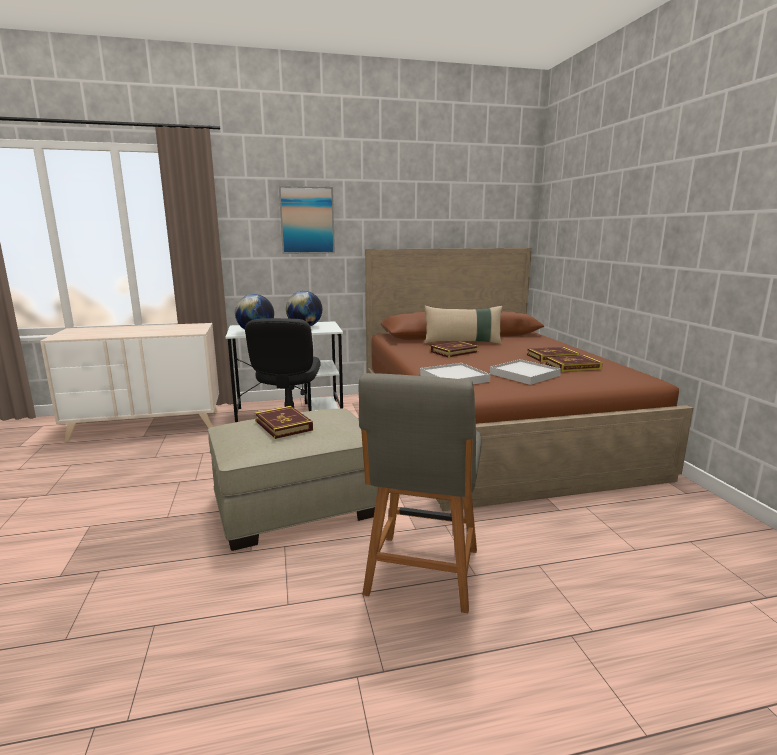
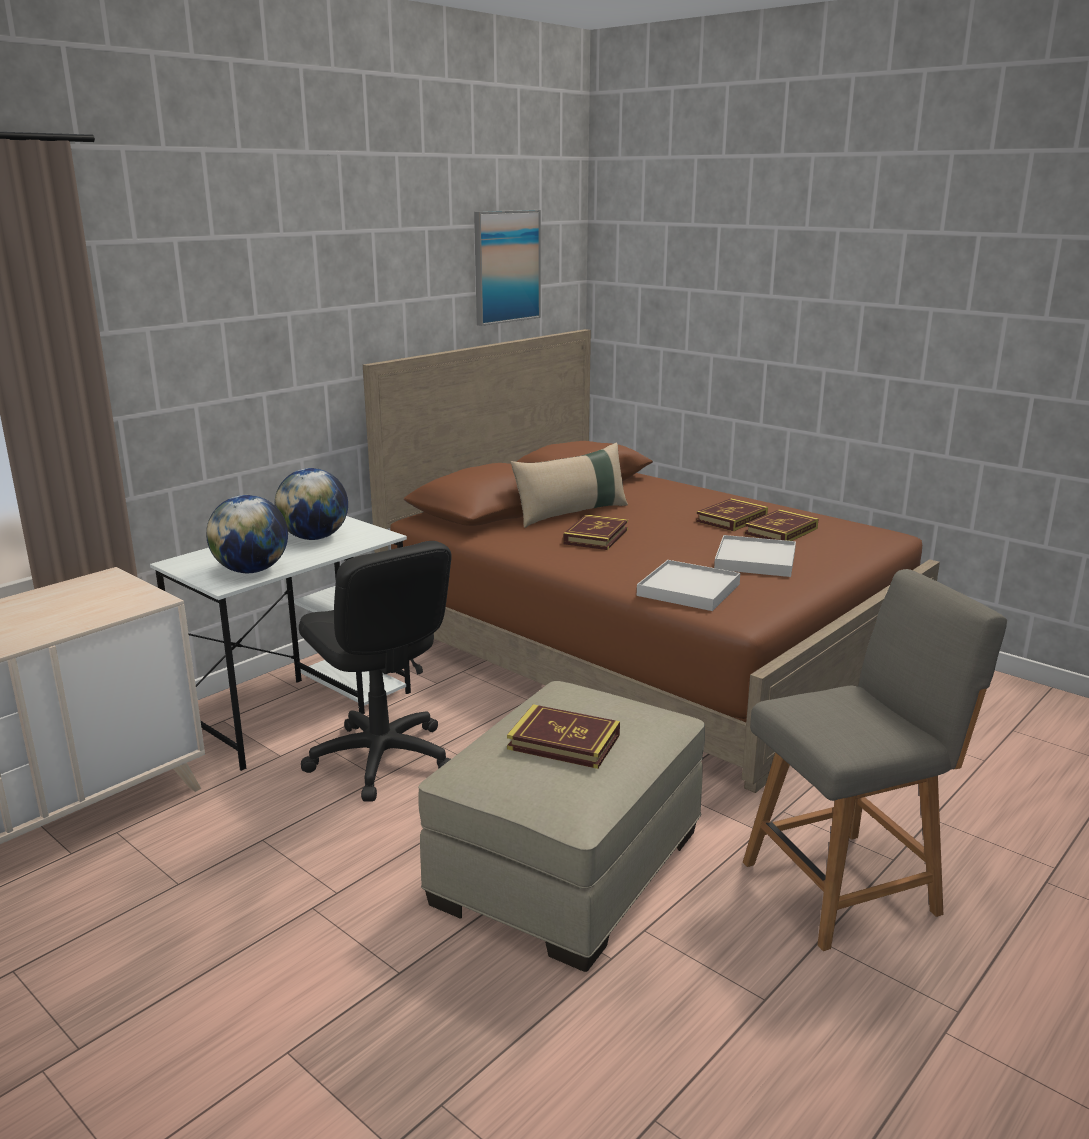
camera: 35 degrees left, 5 degrees up
(307, 220) = (258, 320): picture -> picture (506, 266)
(422, 574) = (845, 886): grey chair -> grey chair turned 90 degrees counterclockwise

